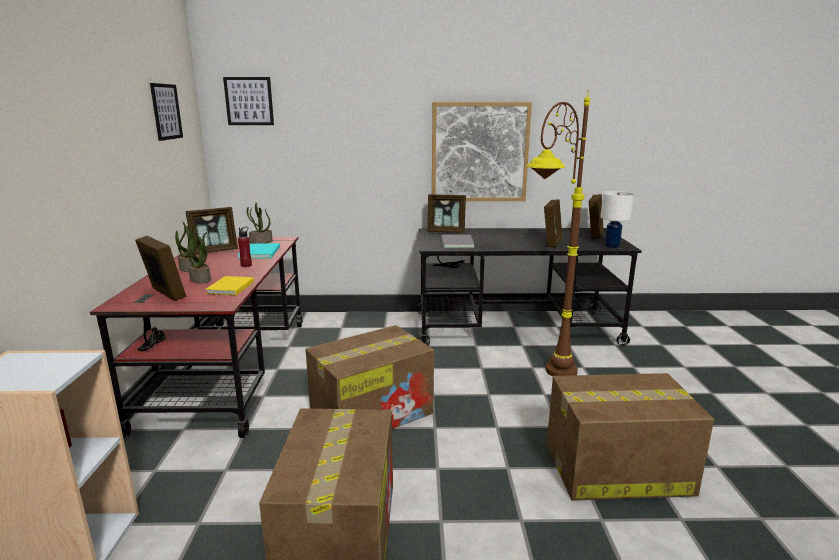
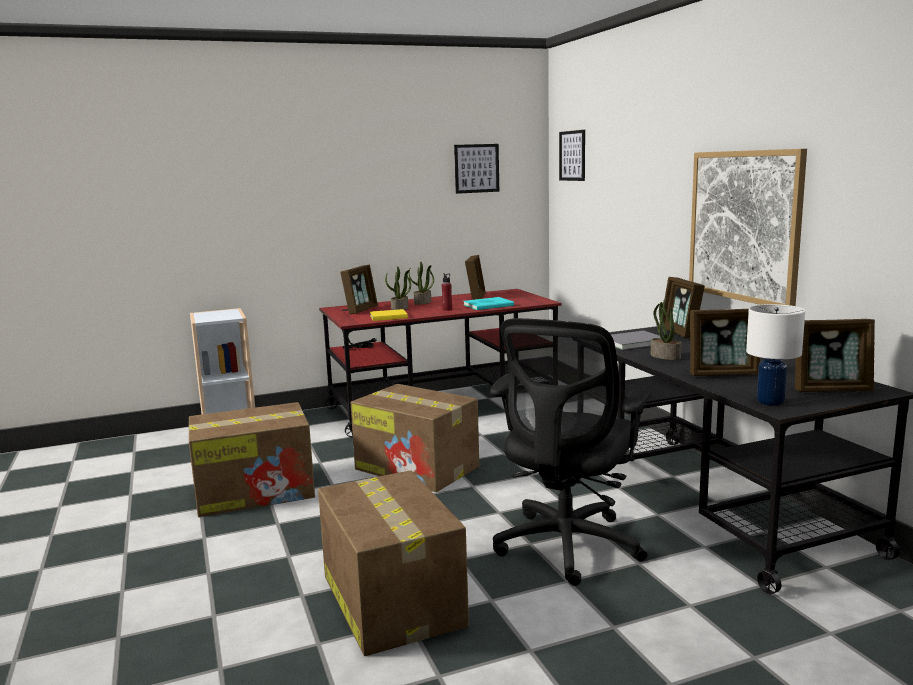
camera: 70 degrees right, 5 degrees down
(215, 251) = (476, 297): picture frame -> picture frame turned 120 degrees counterclockwise
(261, 242) = (521, 300): potted plant -> potted plant (664, 356)
(545, 380) = (569, 540): brown floor lamp -> black office chair

